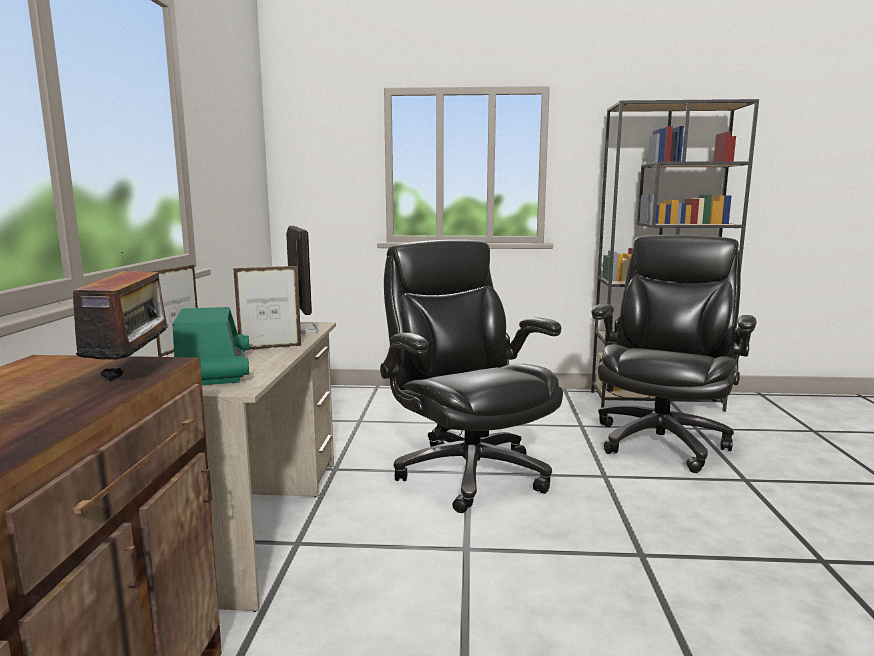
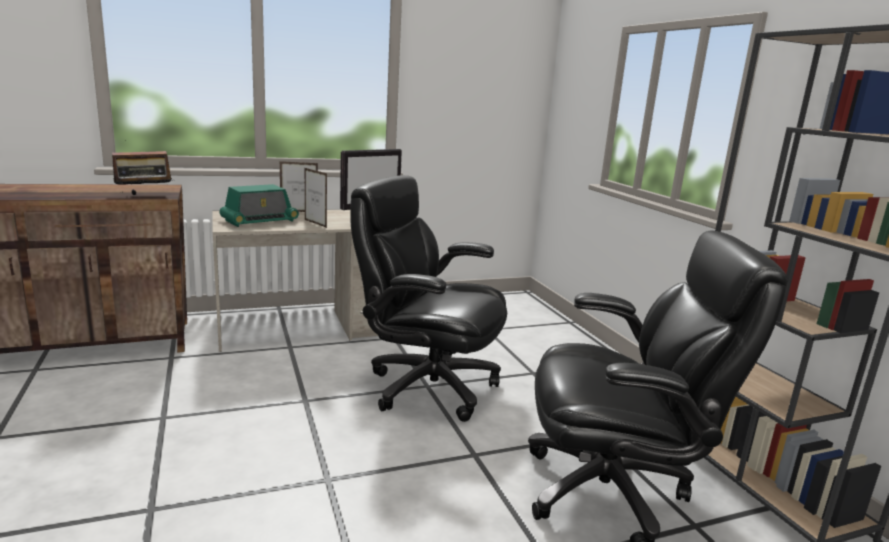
camera: 65 degrees right, 5 degrees up
(469, 472) = (427, 386): black office chair -> black office chair turned 105 degrees counterclockwise

